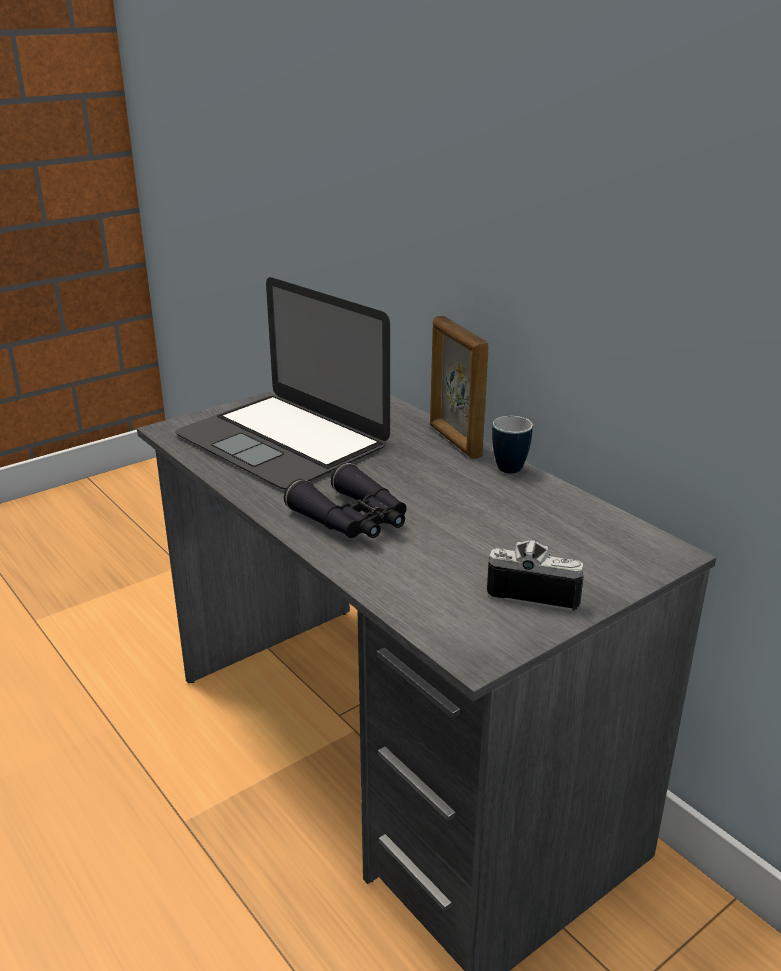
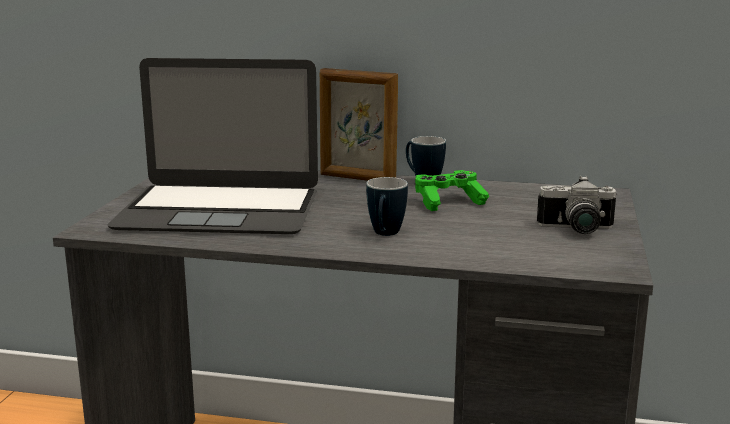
camera: 40 degrees left, 10 degrees down
(353, 520) = (385, 235): black binoculars -> mug
(481, 502) = (449, 202): none -> green game controller
(535, 589) = (576, 230): camera -> camera turned 150 degrees counterclockwise

